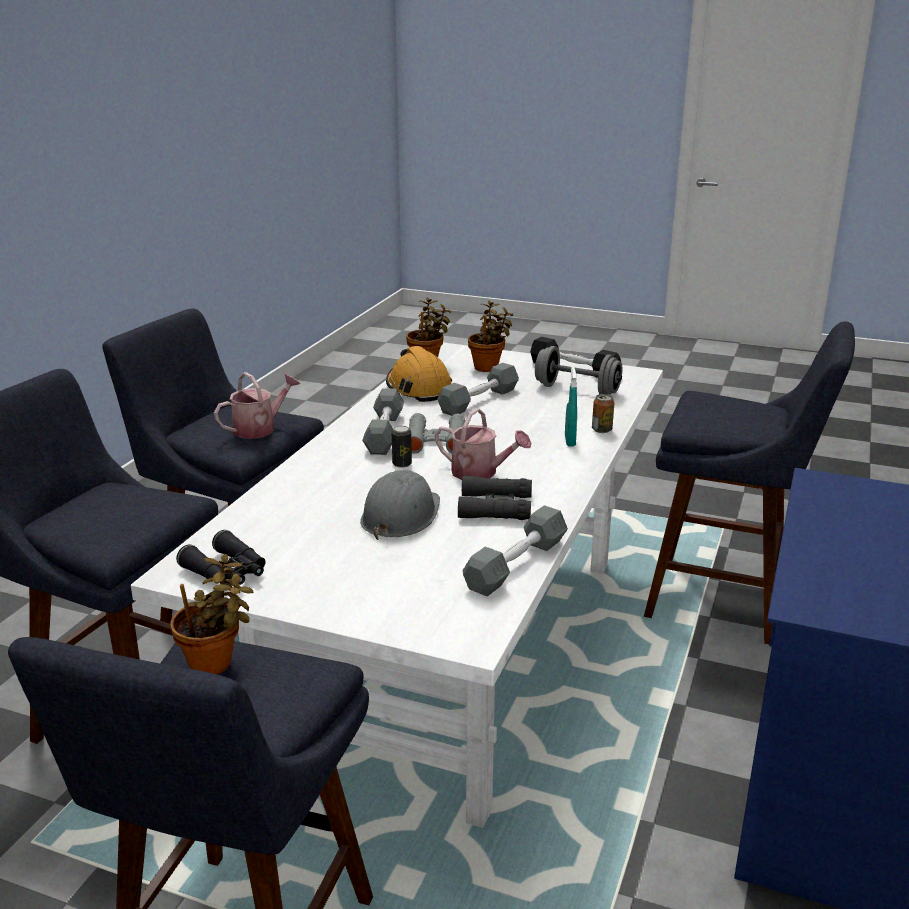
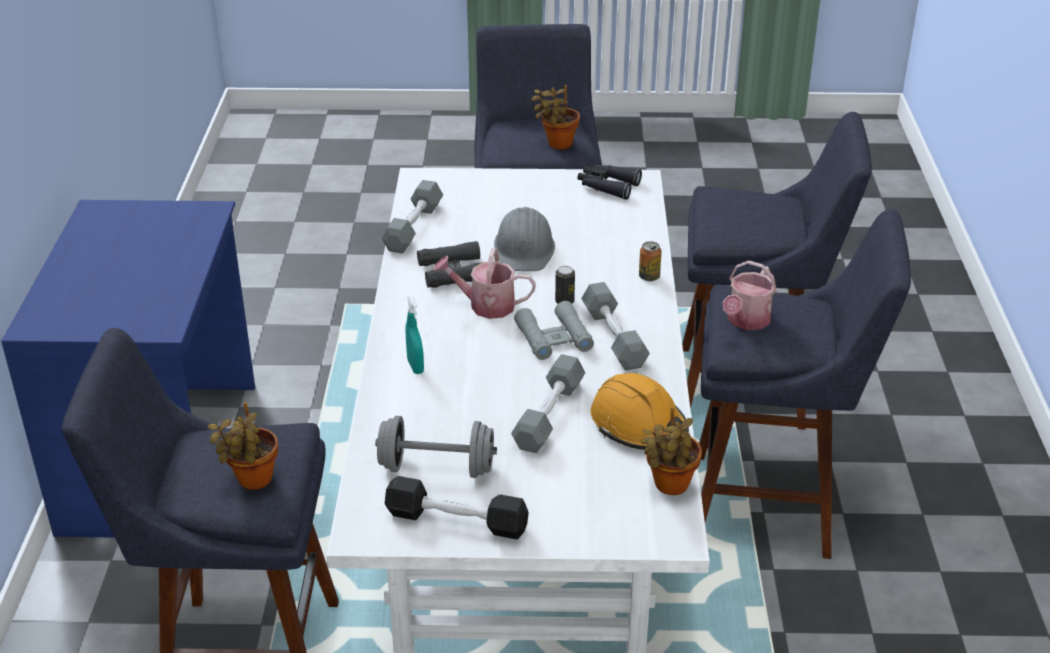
camera: 160 degrees right, 10 degrees up
(488, 367) = (580, 497): potted plant -> potted plant (252, 481)
(602, 430) = (385, 393): can -> can (649, 277)

